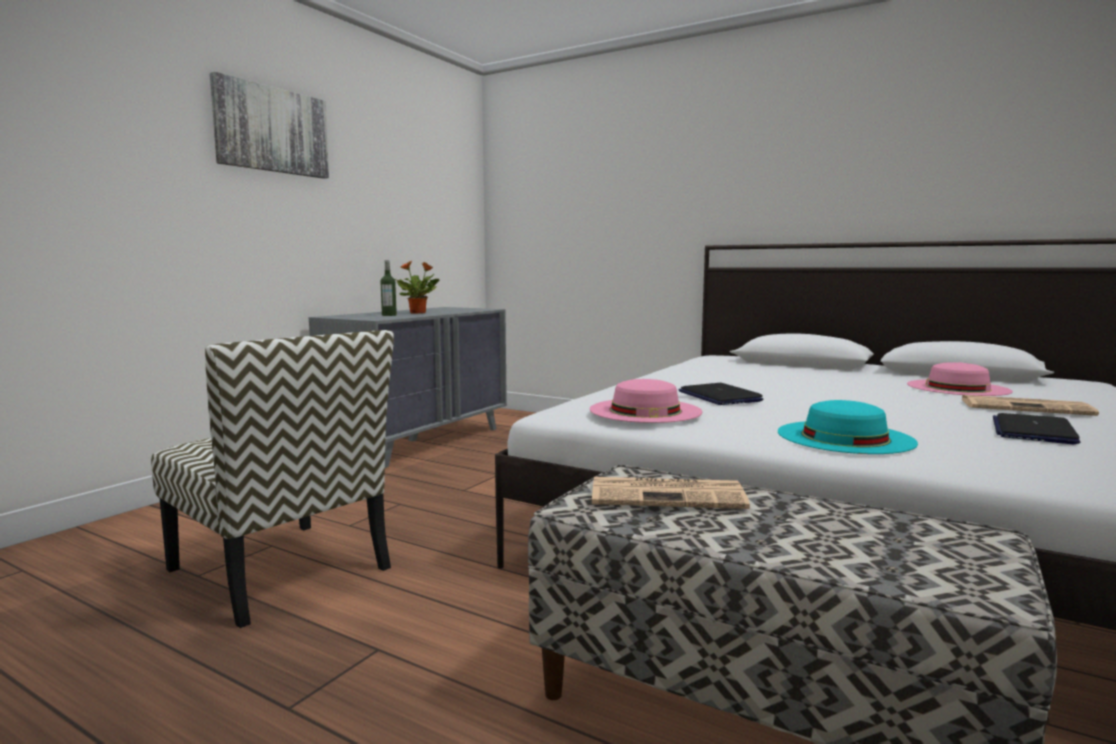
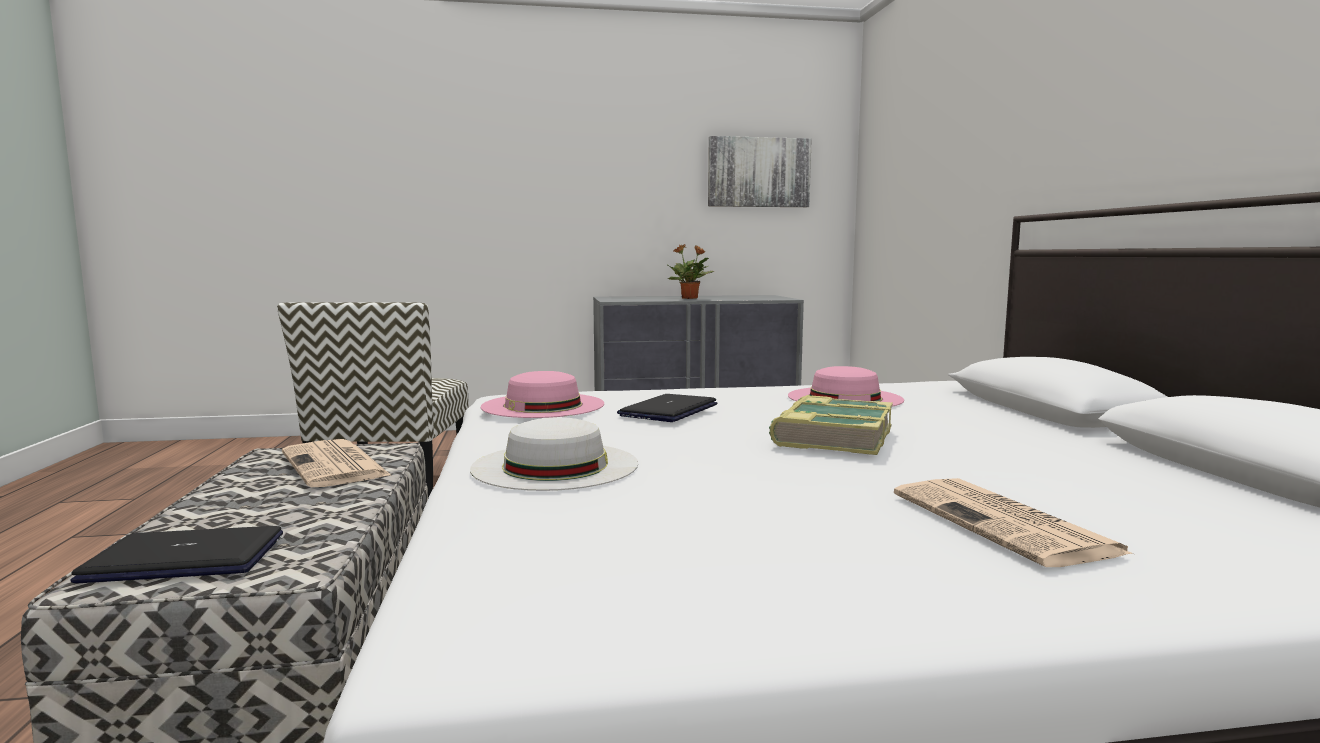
camera: 50 degrees right, 0 degrees up
(271, 130) = (568, 131): picture -> picture (758, 172)
(389, 315) = (651, 298): bottle -> none
(832, 392) = (832, 437): none -> book
(844, 437) = (555, 465): turquoise hat -> white hat
(957, 388) = (1091, 480): pink hat -> pink hat (844, 398)
(1033, 431) = (785, 534): laptop -> laptop (187, 558)

